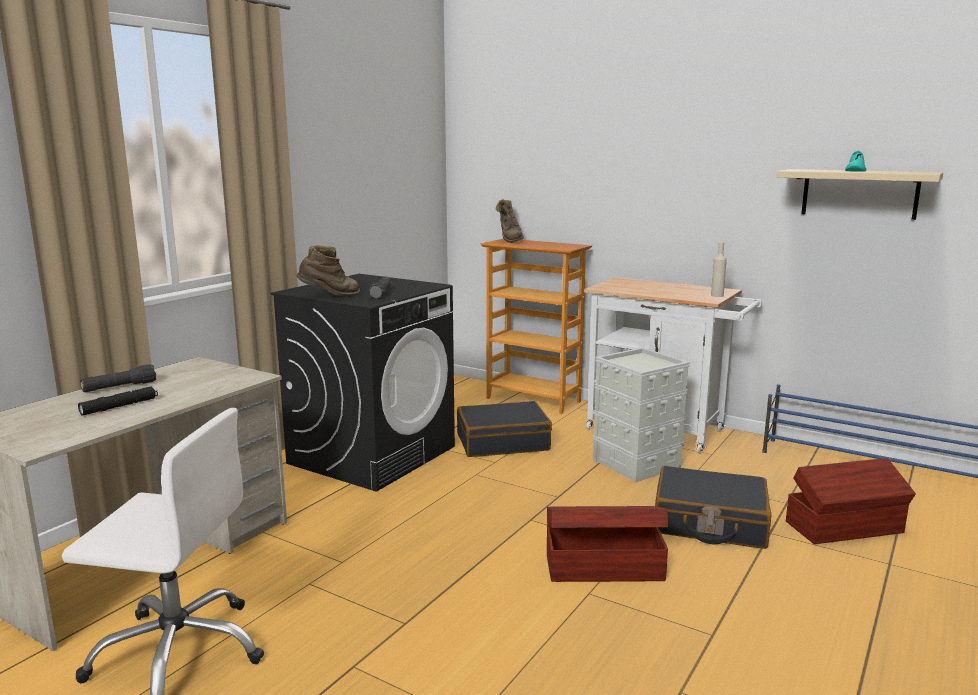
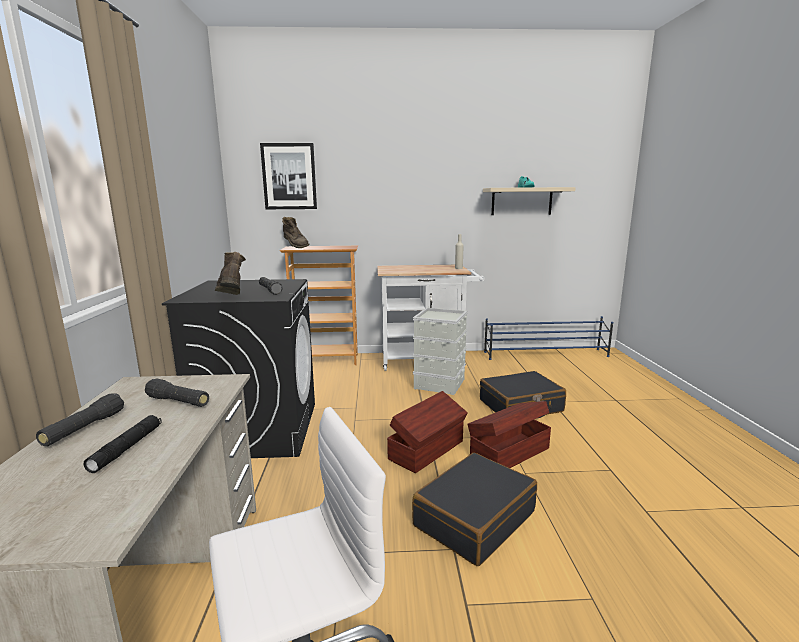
camera: 35 degrees left, 0 degrees up
(196, 384) = (178, 402): none -> black flashlight
(330, 296) = (231, 298): brown boot -> brown boot turned 60 degrees counterclockwise
(502, 442) = (343, 393): black suitcase -> black suitcase (474, 518)
(516, 146) = (289, 176): none -> picture
(846, 528) = (576, 388): brown storage box -> brown storage box (428, 450)

